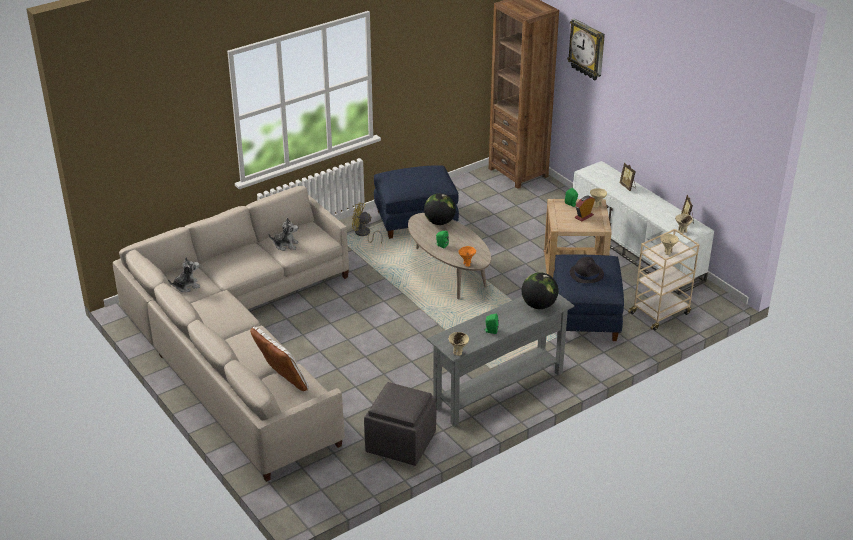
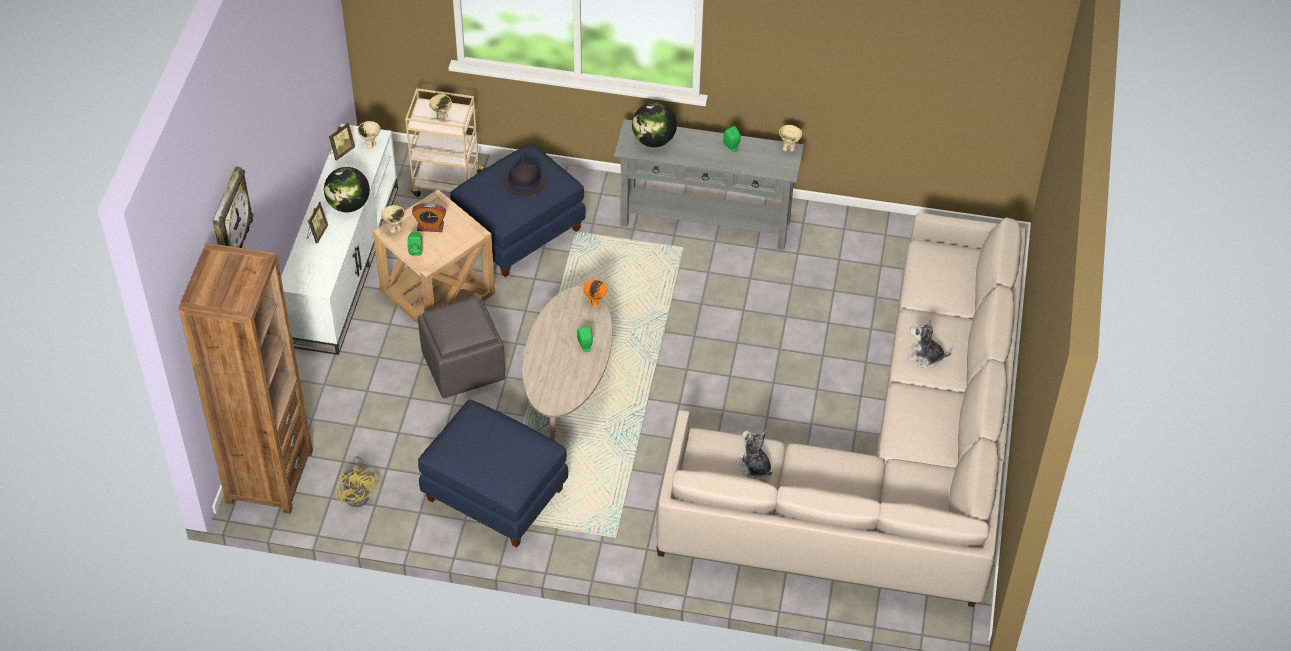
camera: 135 degrees left, 15 degrees up
(186, 286) = (924, 485): plush toy -> plush toy (925, 357)
(281, 381) = (942, 289): white pillow -> none
(364, 234) = (579, 520): yellow fan -> yellow fan (359, 493)
(400, 443) = (854, 238): grey ottoman -> grey ottoman (464, 367)
(439, 222) = (542, 381): globe -> globe (348, 205)

